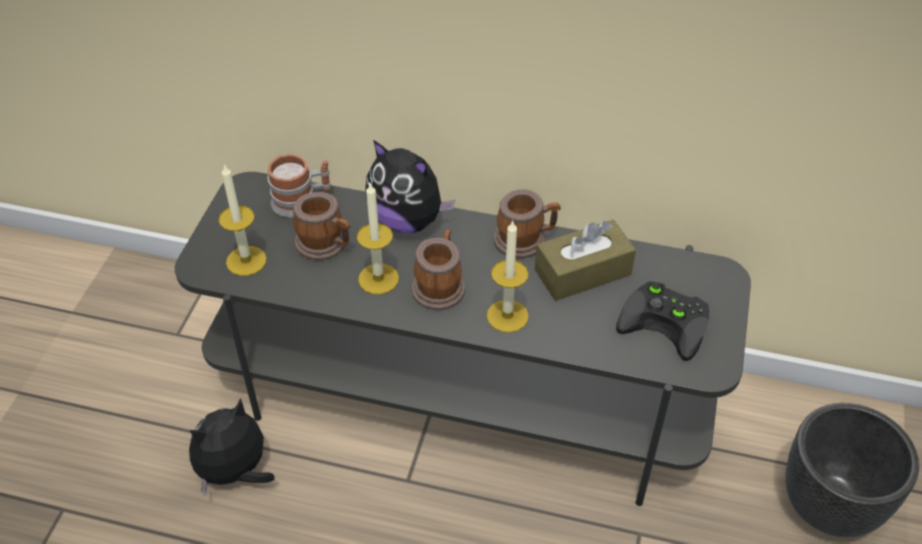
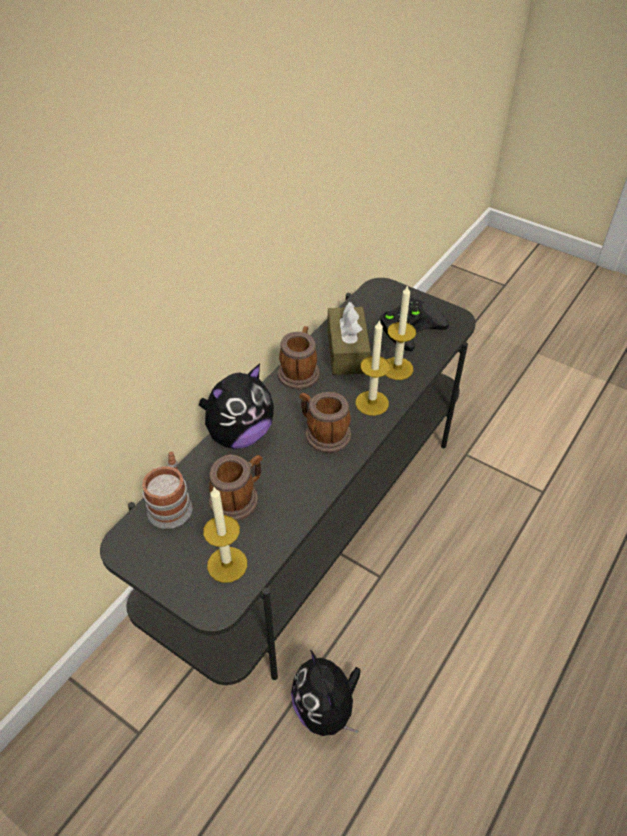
camera: 70 degrees left, 0 degrees up
(378, 279) = (297, 470): candle -> candle (397, 368)
(830, 506) = (473, 360): black planter -> none

